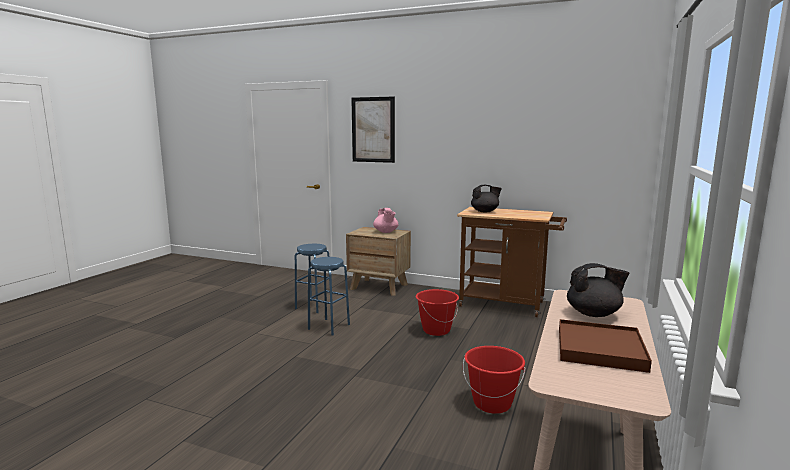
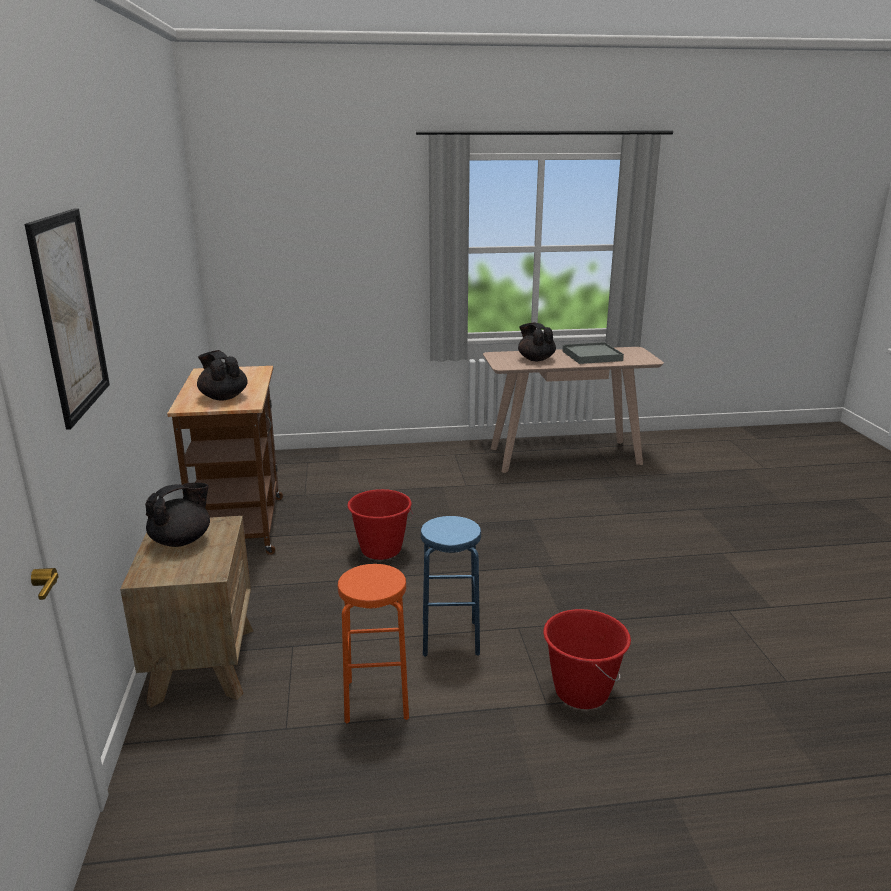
camera: 120 degrees left, 10 degrees up
(314, 306) = (377, 699): blue stool -> orange stool
(386, 232) = (182, 540): pink teapot -> black teapot
(492, 403) = (514, 491): red bucket -> red bucket (581, 692)
(599, 349) = (592, 356): brown tray -> grey tray

